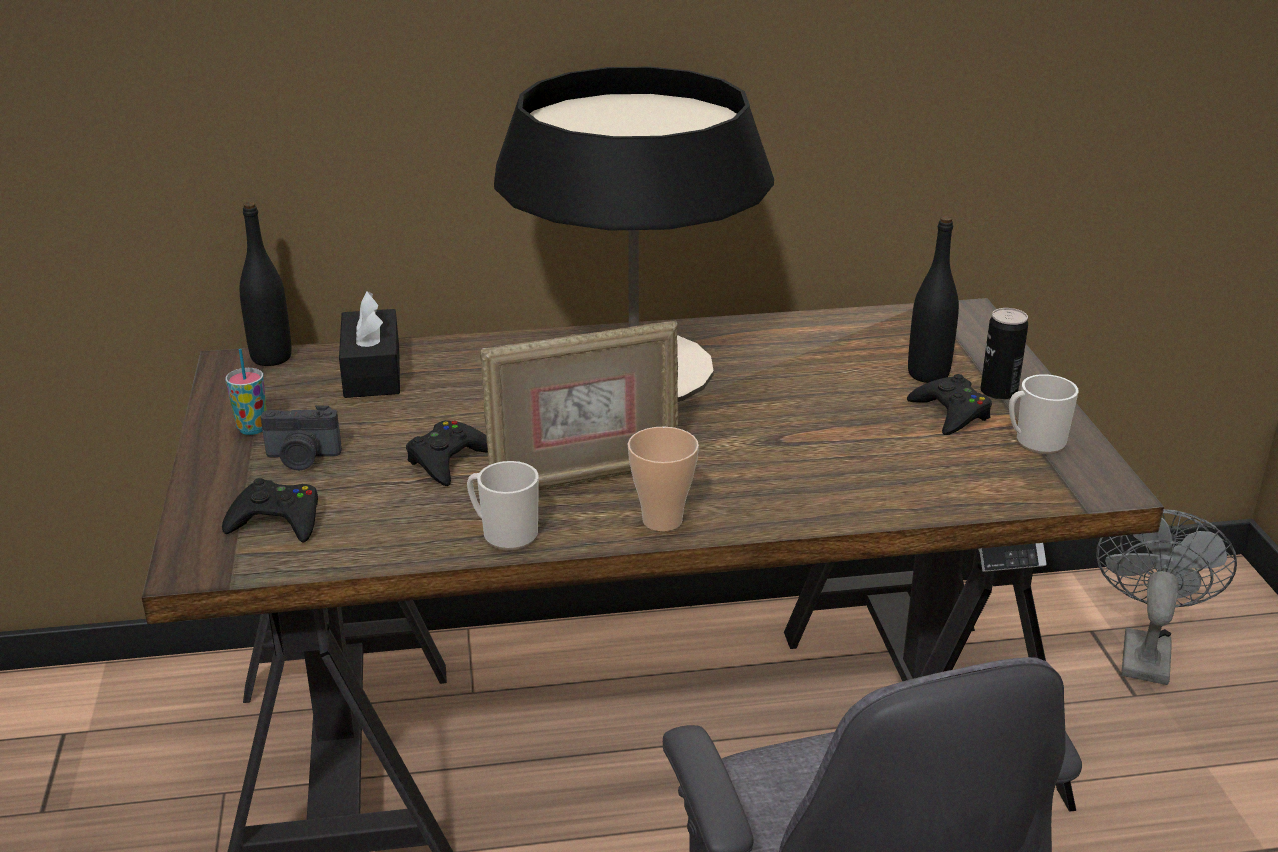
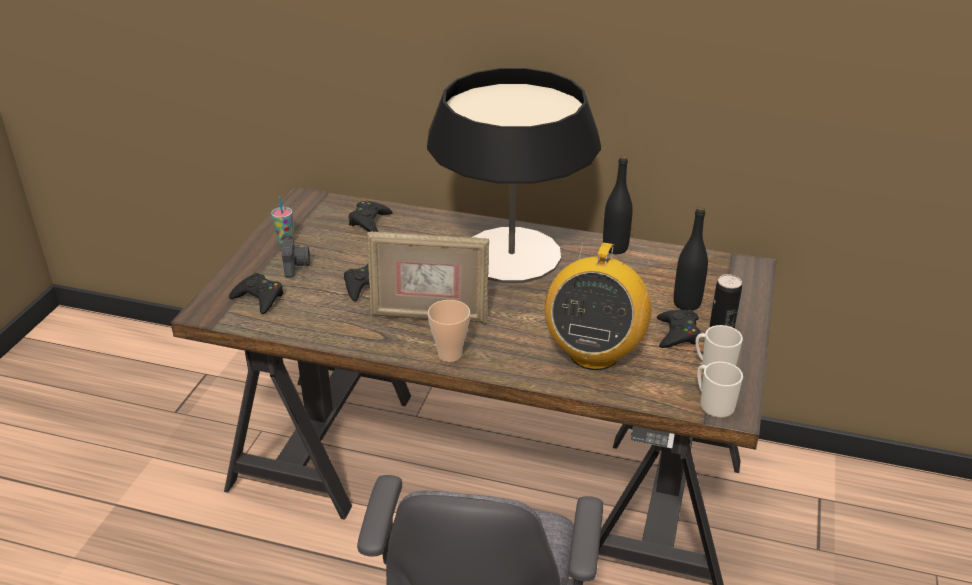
camera: 25 degrees right, 5 degrees up
(271, 357) = (325, 199): black bottle -> black bottle (615, 248)
(302, 458) = (296, 265): camera -> camera turned 120 degrees counterclockwise
(372, 372) = (369, 221): black tissue box -> black game controller
(504, 534) = (362, 338): mug -> mug (713, 405)
(865, 465) = (593, 353): none -> radio
(1144, 650) = (847, 522): grey fan -> none

